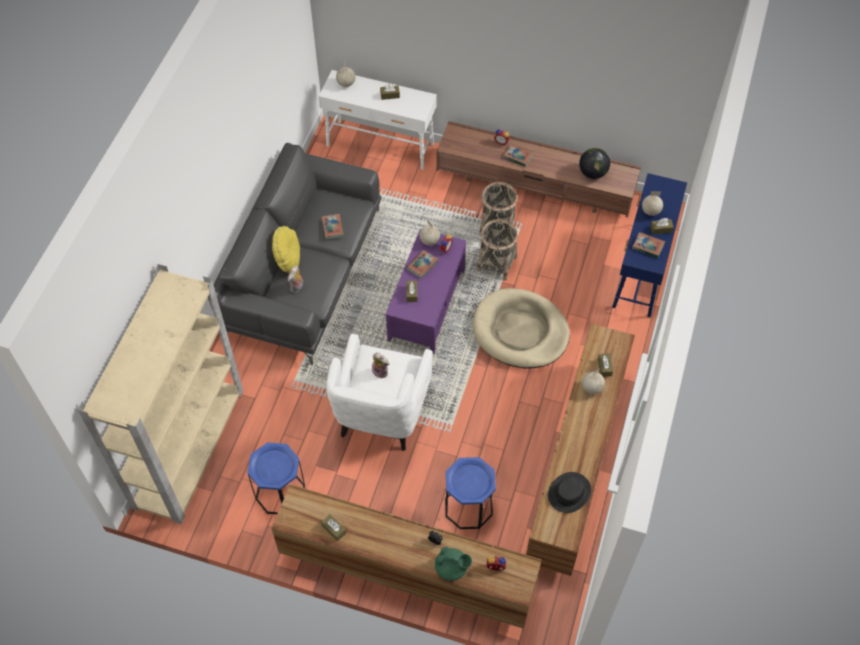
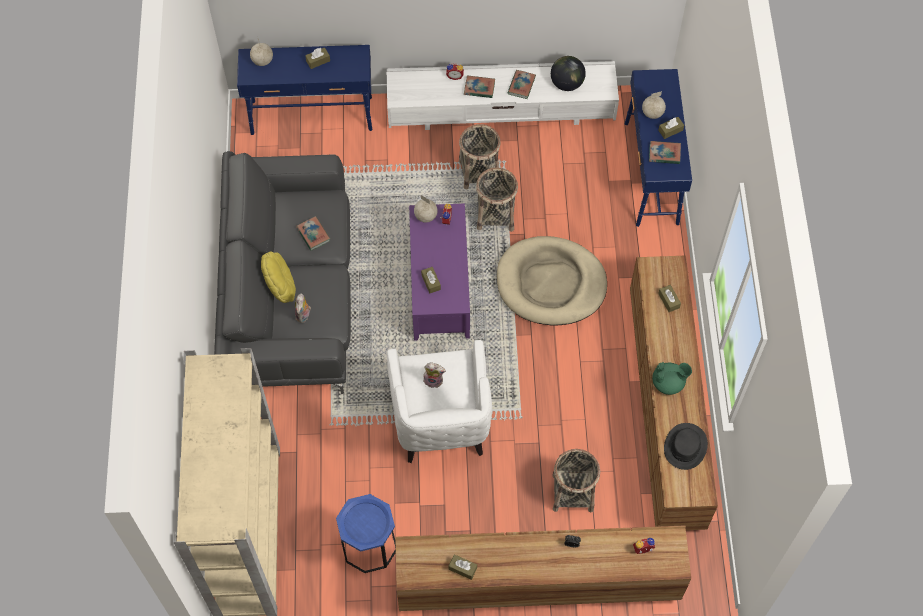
camera: 20 degrees left, 5 degrees up
(380, 145) = (311, 116): white console table -> blue console table
(422, 265) = (429, 246): book -> book (521, 86)
(452, 568) = (599, 566): green teapot -> green teapot (668, 383)
(468, 506) = (572, 492): blue side table -> basket
(535, 183) = (500, 110): brown tv stand -> white tv stand
(591, 388) = (664, 328): globe -> none

